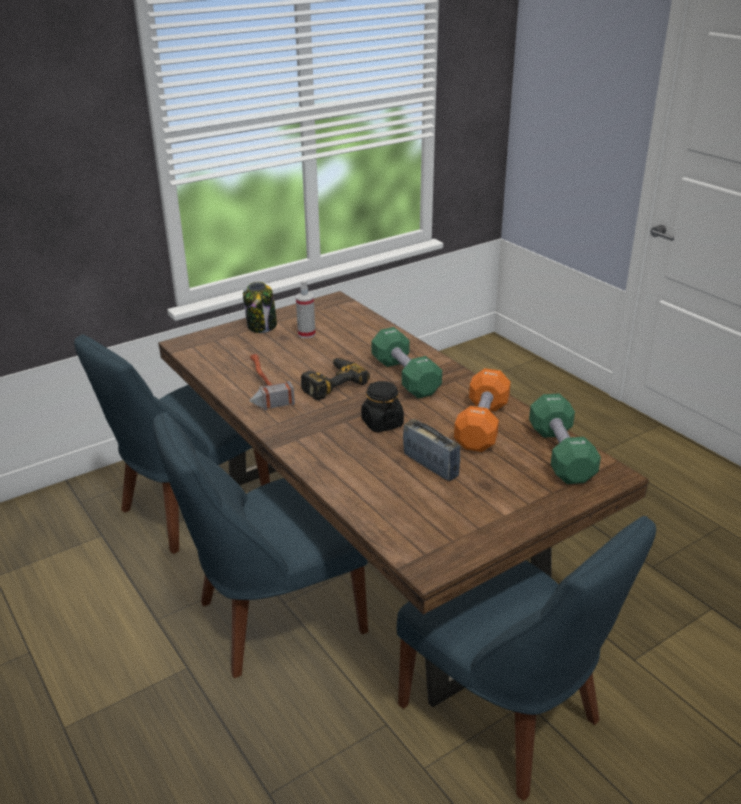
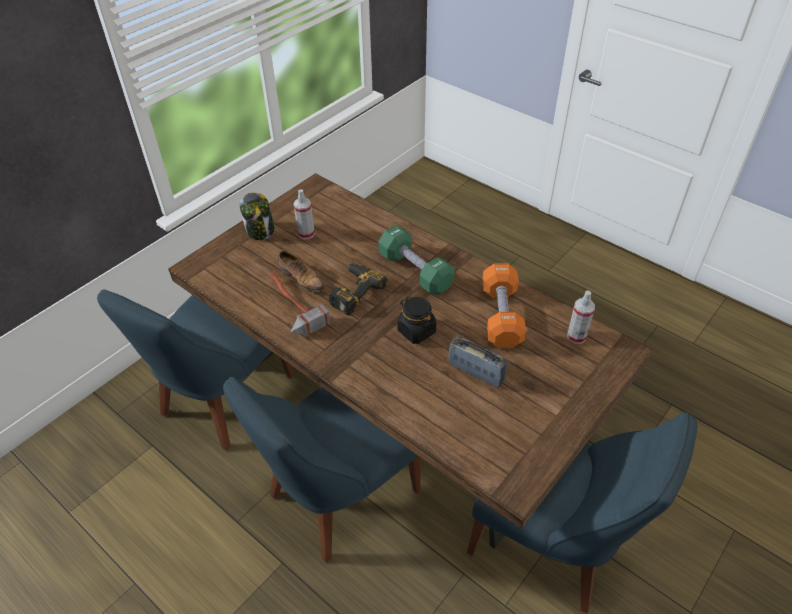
camera: 15 degrees left, 15 degrees up
(284, 366) = (301, 278): none -> shoe
(560, 454) = (576, 336): green dumbbell -> spray bottle

